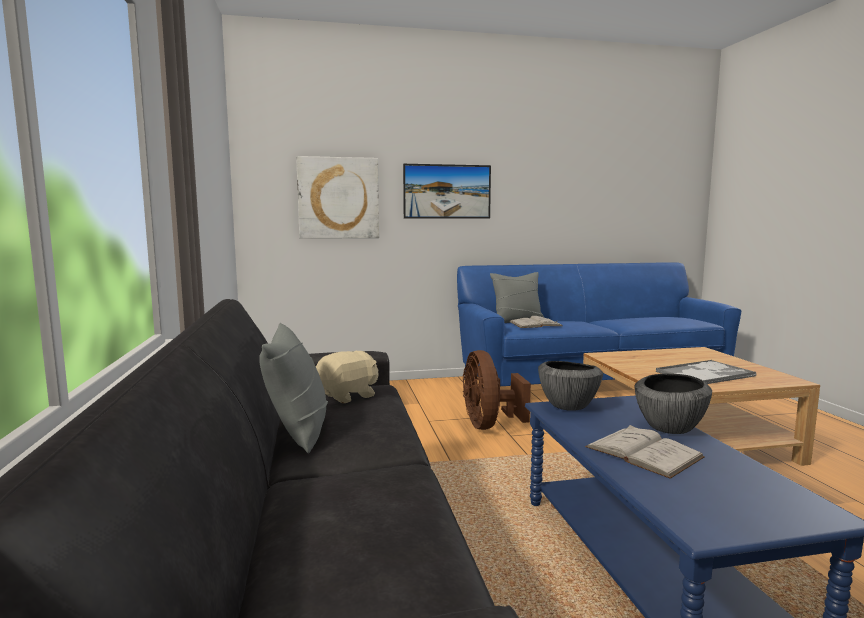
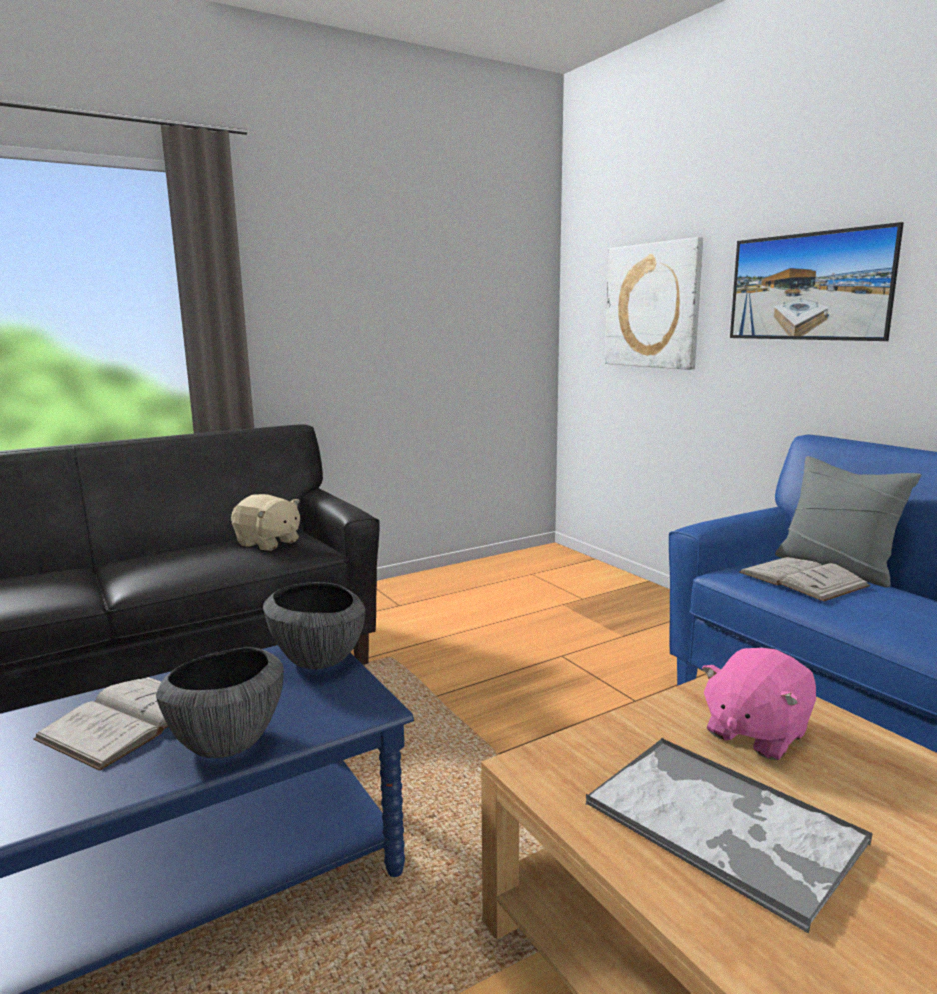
camera: 70 degrees right, 5 degrees up
(298, 431) = (174, 548): grey pillow -> none
(489, 425) = (591, 703): brown fan -> none
(644, 361) = (755, 733): none -> pink plush toy

